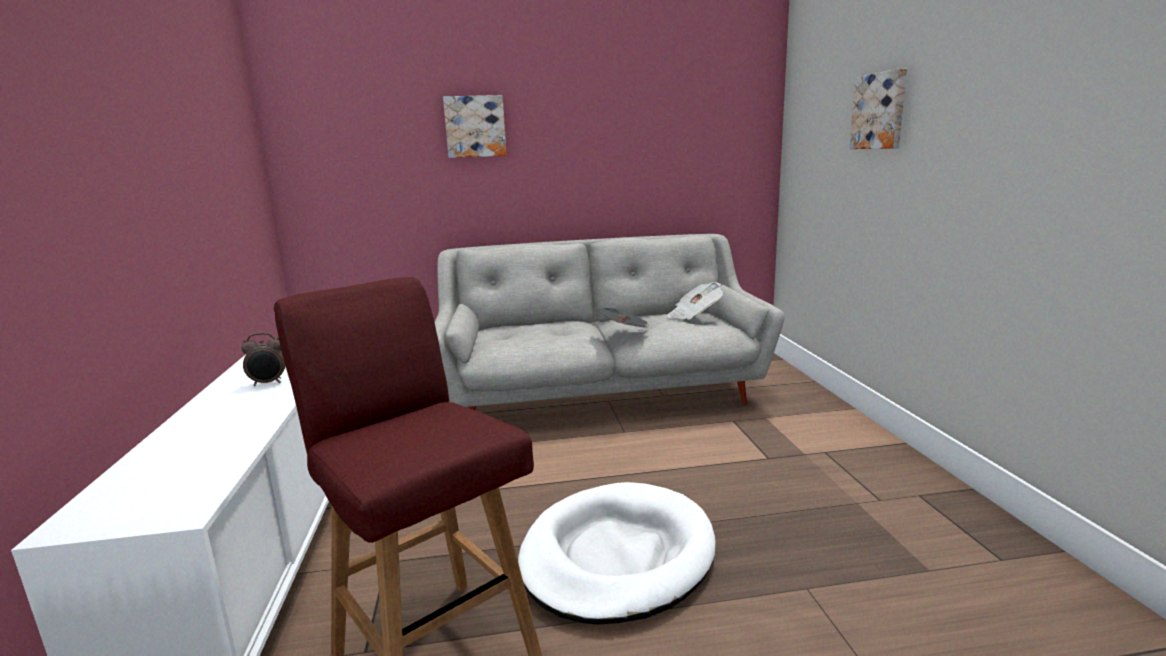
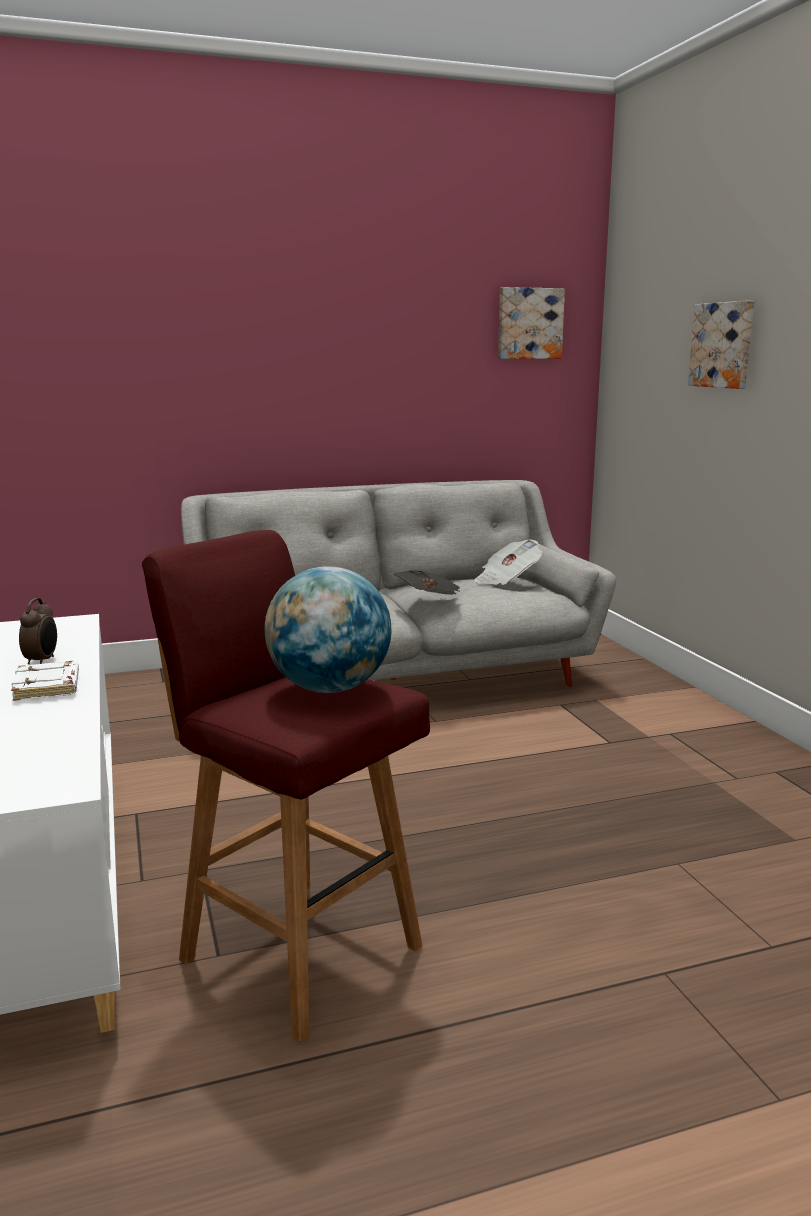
camera: 10 degrees left, 0 degrees up
(253, 407) = (48, 687): none -> white book
(268, 383) = (42, 661): alarm clock -> alarm clock turned 60 degrees counterclockwise
(436, 426) = (329, 688): none -> globe
(475, 127) = (229, 339): picture -> picture (529, 323)
(617, 556) = (469, 847): white dog bed -> none

